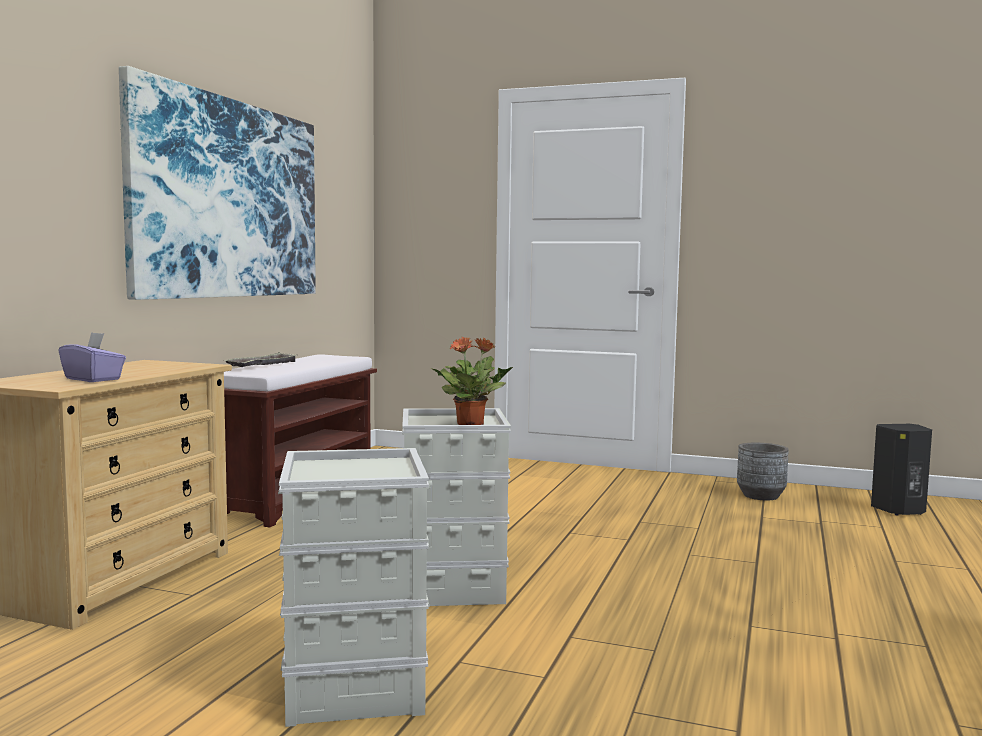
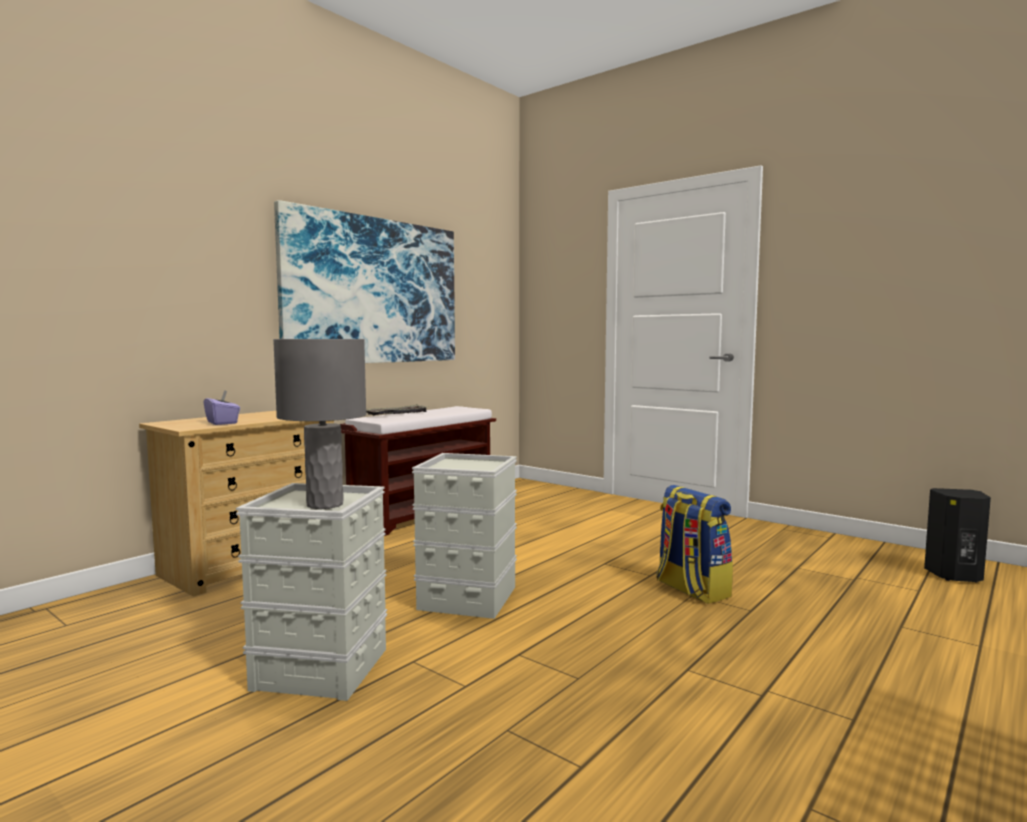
camera: 20 degrees right, 0 degrees up
(371, 473) = (325, 504): none -> grey table lamp
(471, 424) = (476, 469): potted plant -> none
(682, 549) = (691, 590): none -> backpack
(760, 496) = (815, 547): grey planter -> none

